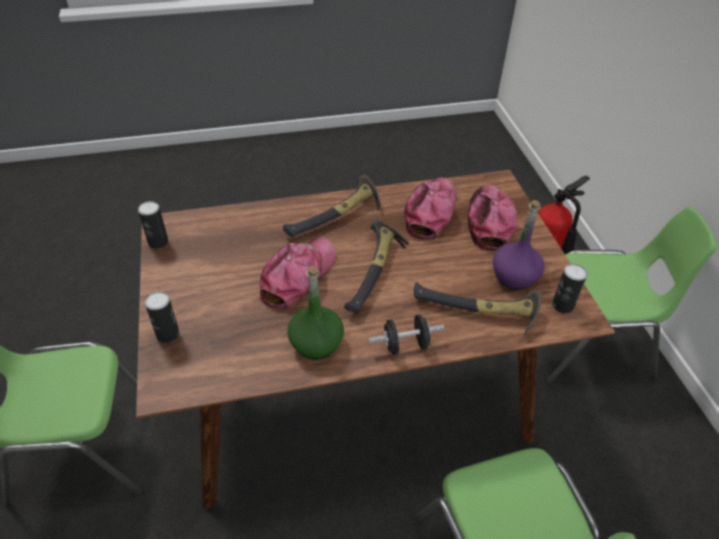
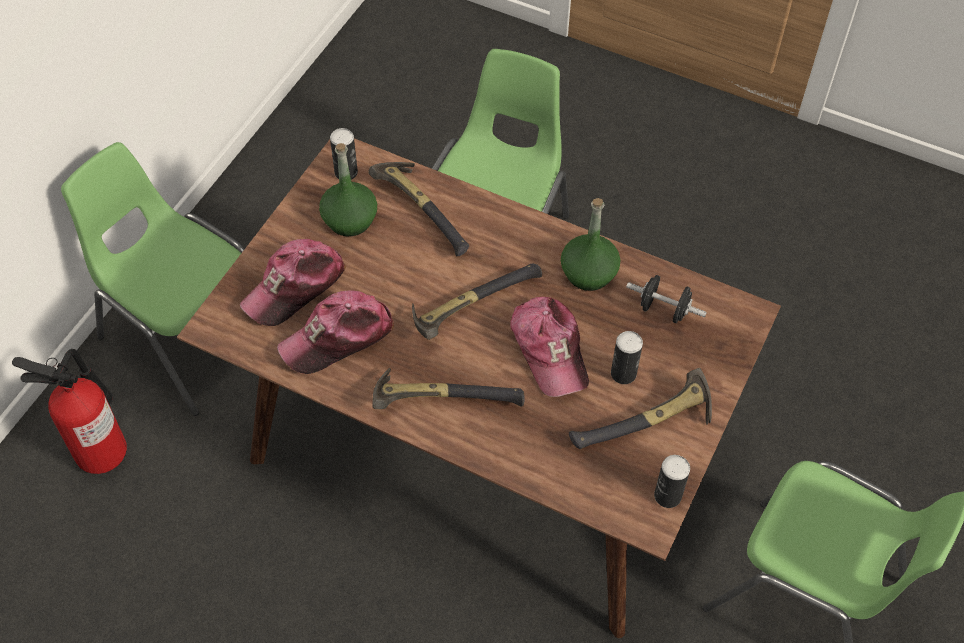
camera: 140 degrees left, 10 degrees up
(168, 334) = (717, 365): can -> can (623, 373)
(196, 270) = (647, 425): none -> hammer
(298, 276) = (549, 350): cap -> cap turned 90 degrees counterclockwise
(405, 345) = (515, 225): black dumbbell -> black dumbbell (663, 310)
(514, 276) = (349, 220): purple bottle -> green bottle

